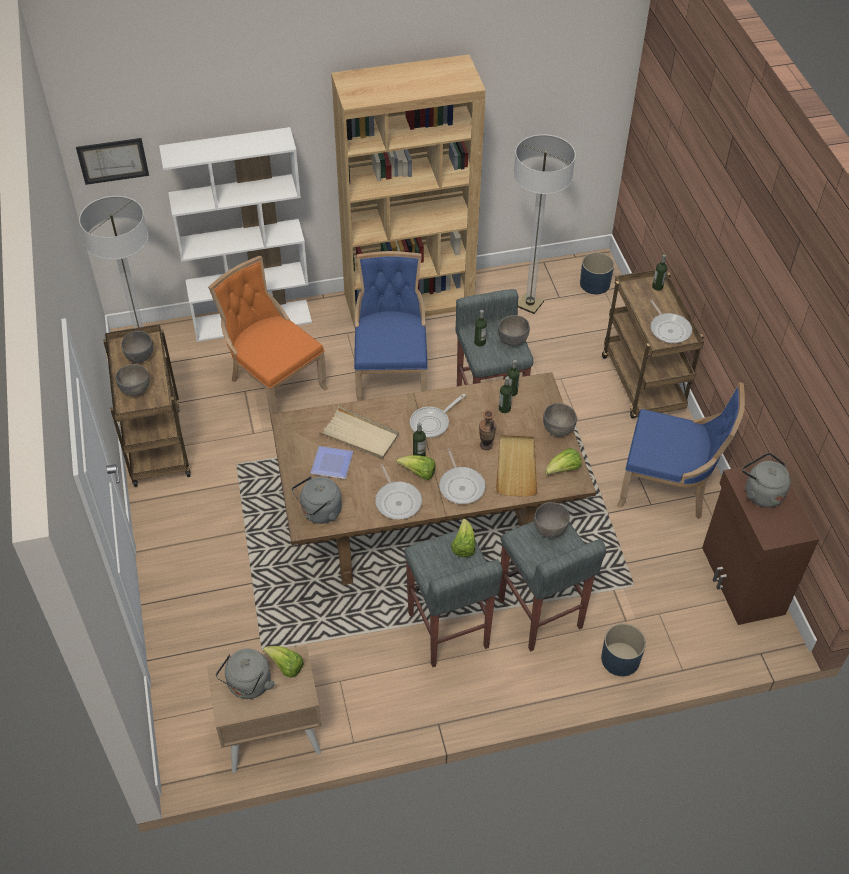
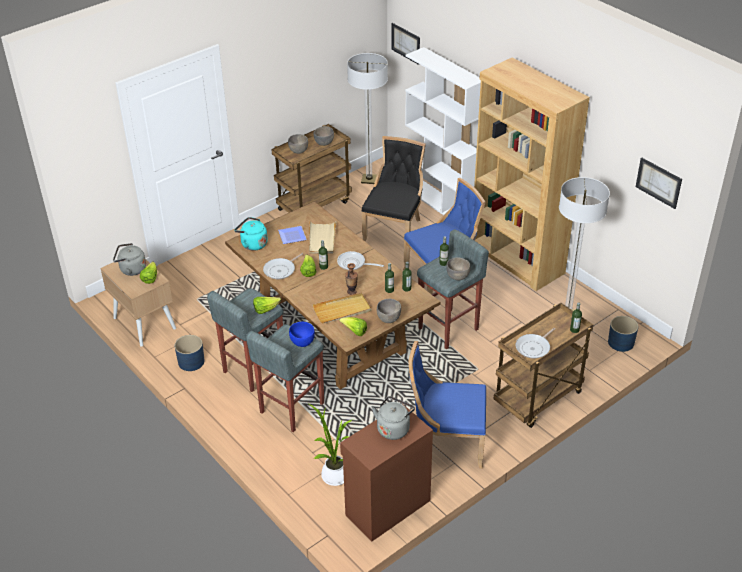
camera: 65 degrees right, 10 degrees down
(274, 384) = (394, 230): orange chair -> black chair
(319, 512) = (252, 244): grey kettle -> turquoise kettle
(461, 486) = (310, 292): frying pan -> none
(549, 530) = (302, 342): grey bowl -> blue bowl
(579, 95) = (658, 182): none -> picture
(620, 659) = (278, 459): blue planter -> blue planter (191, 362)
(668, 488) = (446, 442): blue chair -> blue chair turned 105 degrees clockwise
(671, 612) = (333, 474): none -> potted plant

